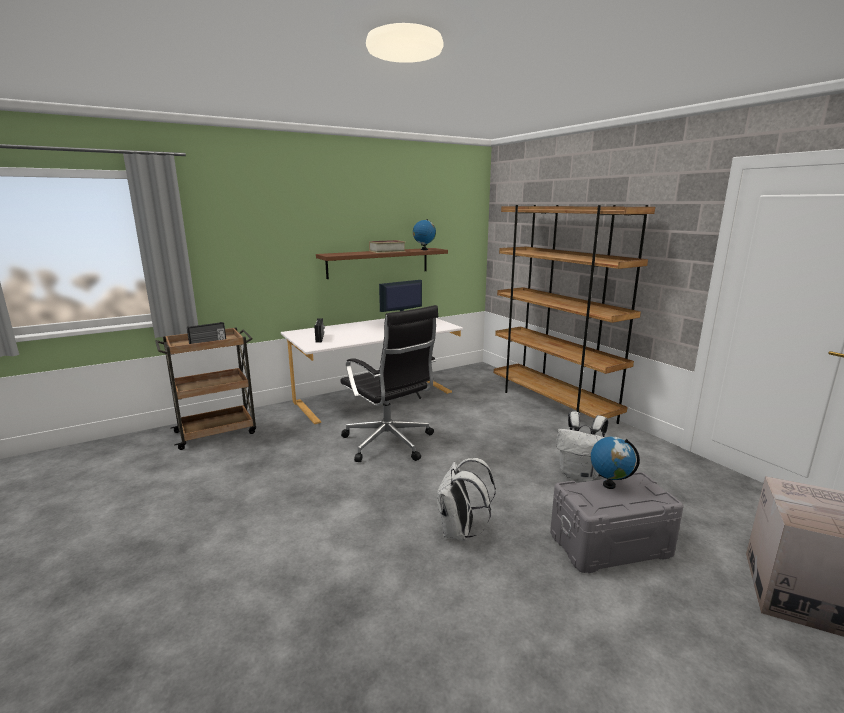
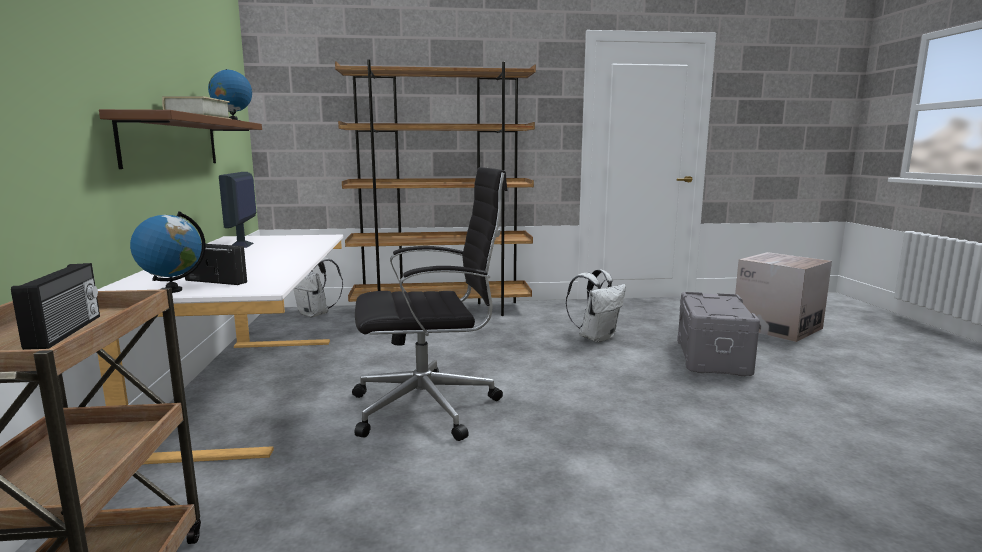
camera: 65 degrees left, 5 degrees down
(460, 532) = (675, 409): white backpack -> white backpack (315, 314)
(609, 485) = (699, 304): globe -> globe (172, 290)

